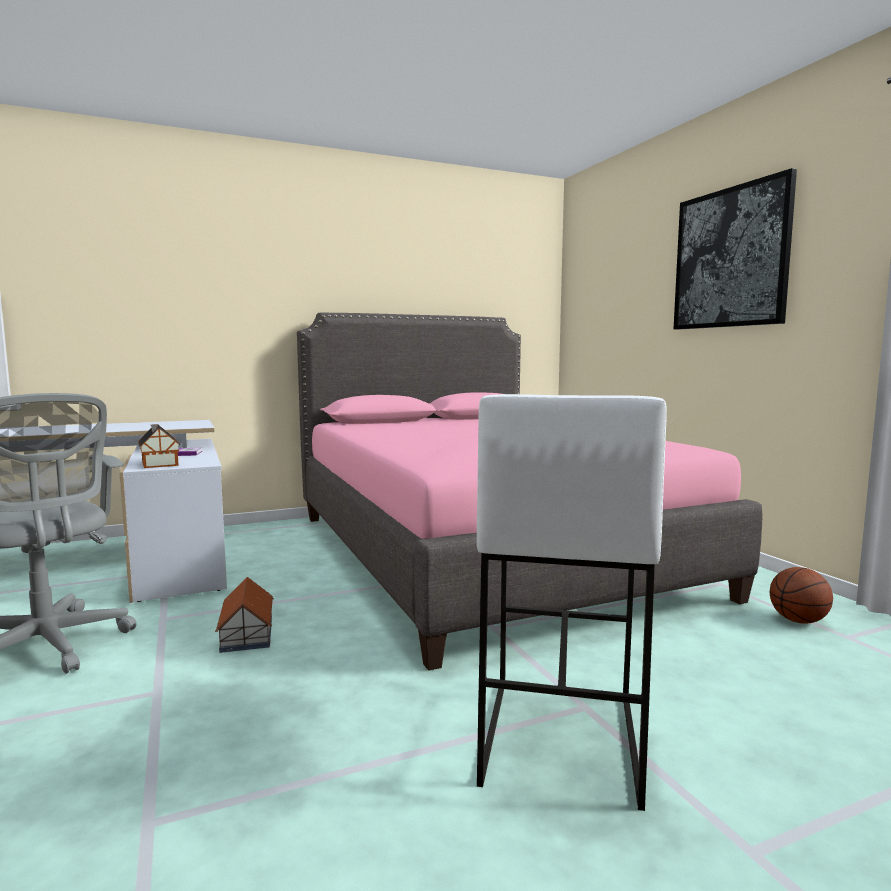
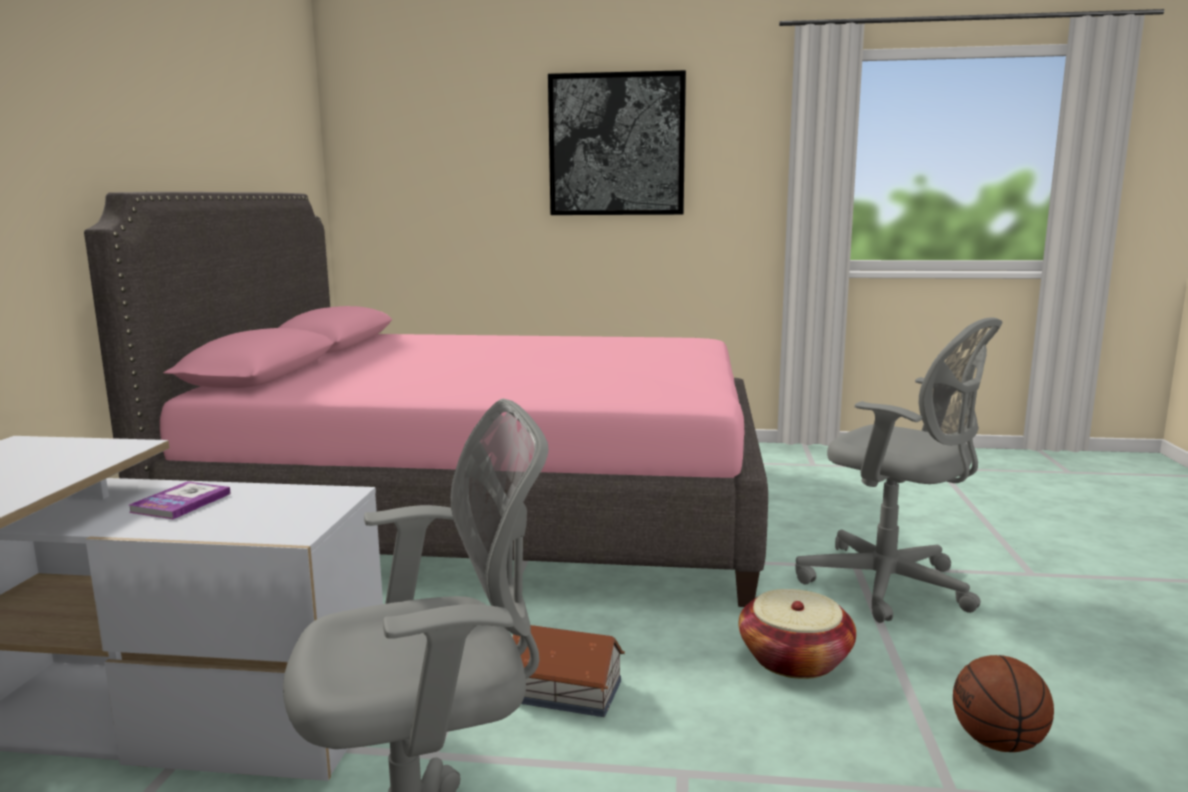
camera: 60 degrees left, 5 degrees up
(159, 463) = (270, 519): toy house -> none
(346, 706) = (794, 659): none -> basket
(558, 736) = (892, 587): white stool -> grey office chair
(798, 621) = (778, 466): basketball -> basketball (998, 743)

